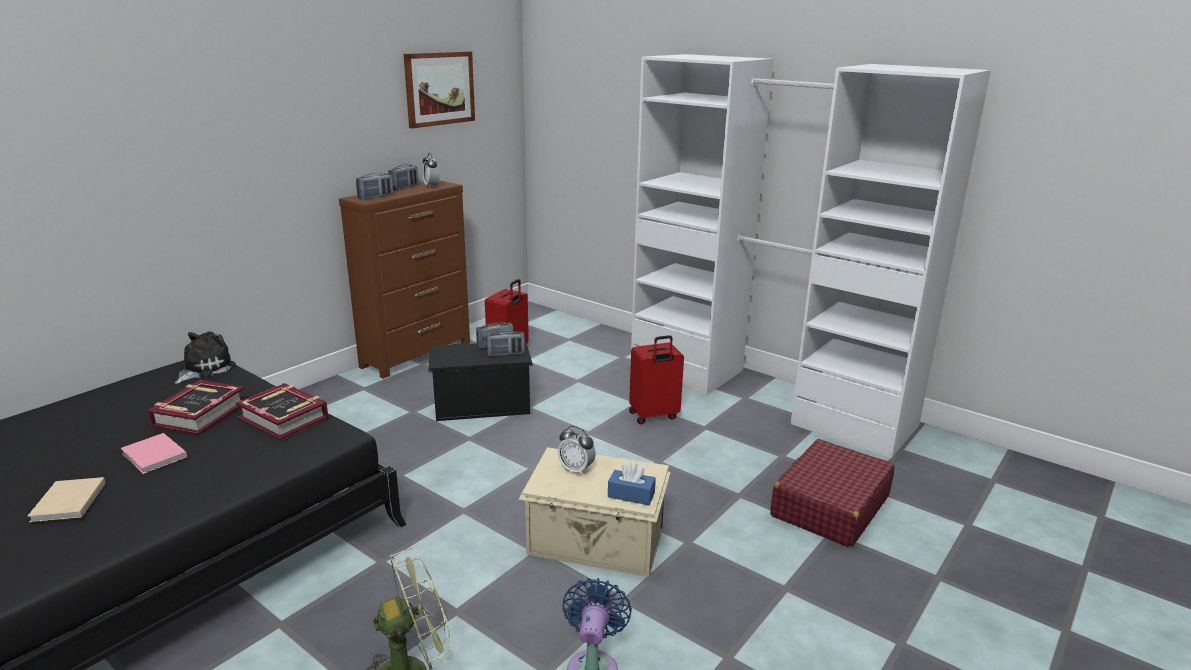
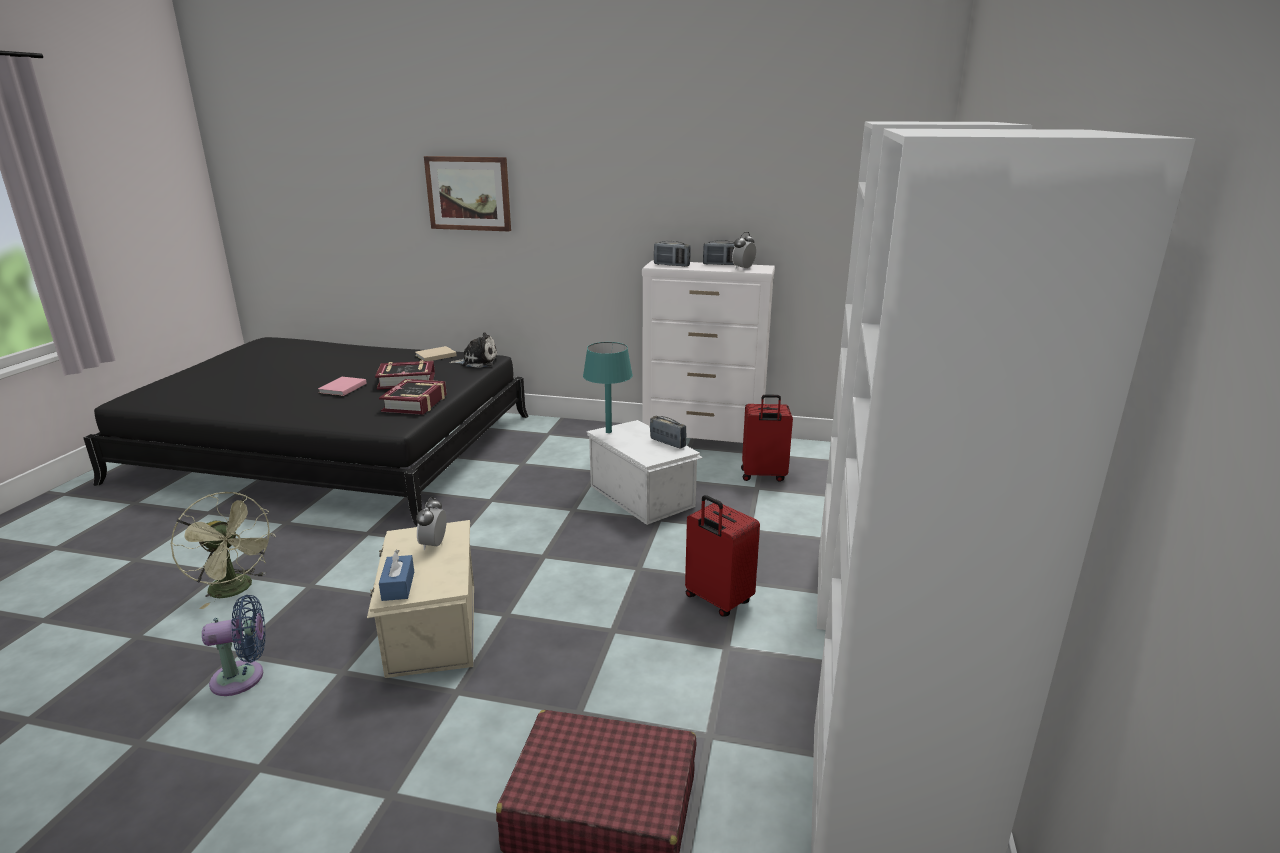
camera: 65 degrees right, 0 degrees up
(67, 503) = (279, 389): beige book -> beige book (434, 356)
(417, 354) = (703, 439): brown dresser -> white dresser
(439, 88) = (797, 164): picture -> picture (468, 193)
(444, 360) = (608, 432): none -> turquoise table lamp
(481, 403) = (642, 495): black storage box -> white storage box
(505, 354) = (651, 452): radio -> none

